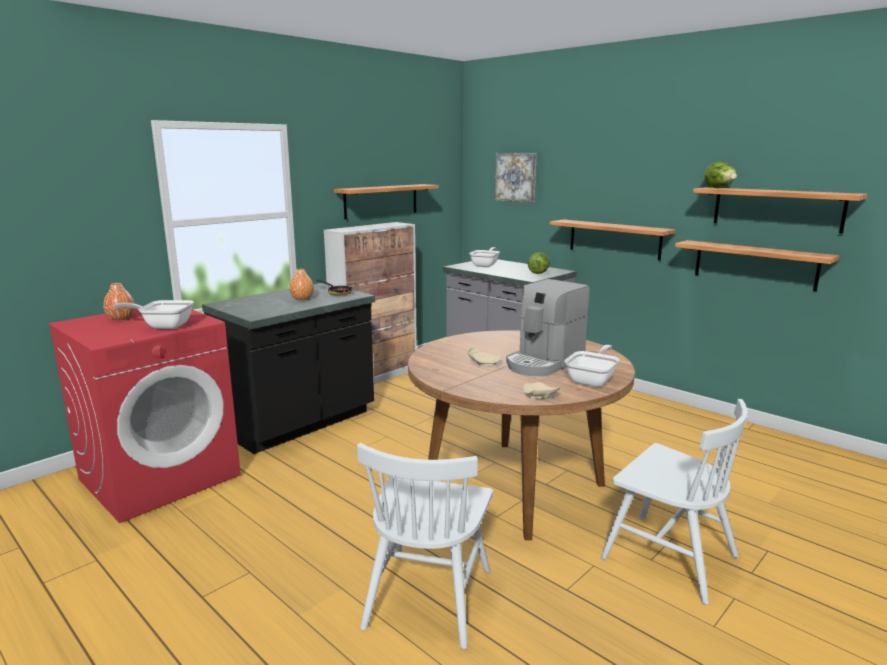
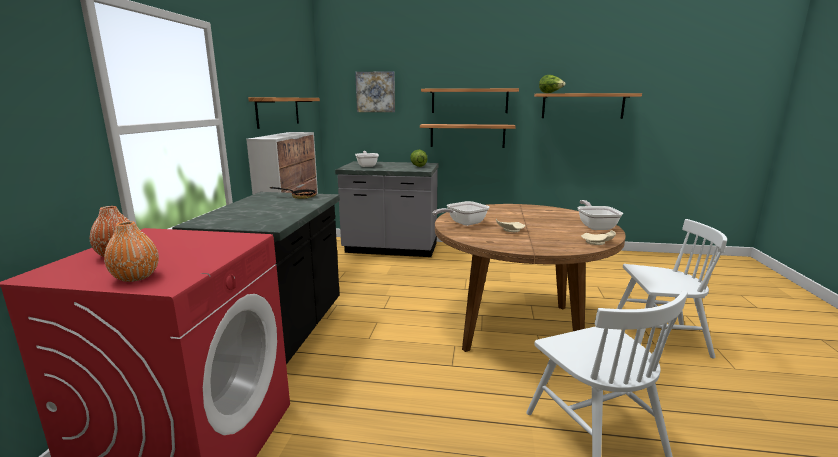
camera: 35 degrees left, 0 degrees up
(163, 326) = (209, 251): frying pan -> frying pan (463, 223)
(302, 298) = (278, 205): orange vase -> orange vase (136, 277)
(544, 363) = (542, 222): coffee machine -> none
(755, 264) = (570, 144): shelf -> shelf (469, 101)

